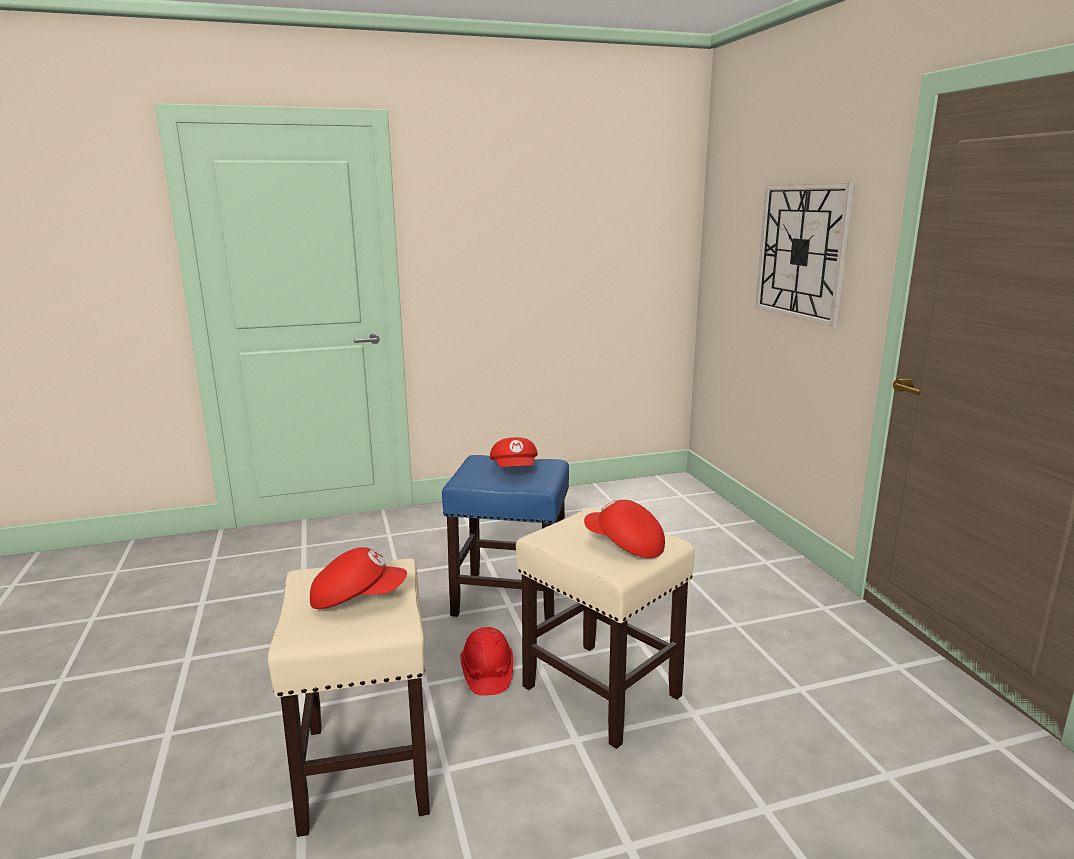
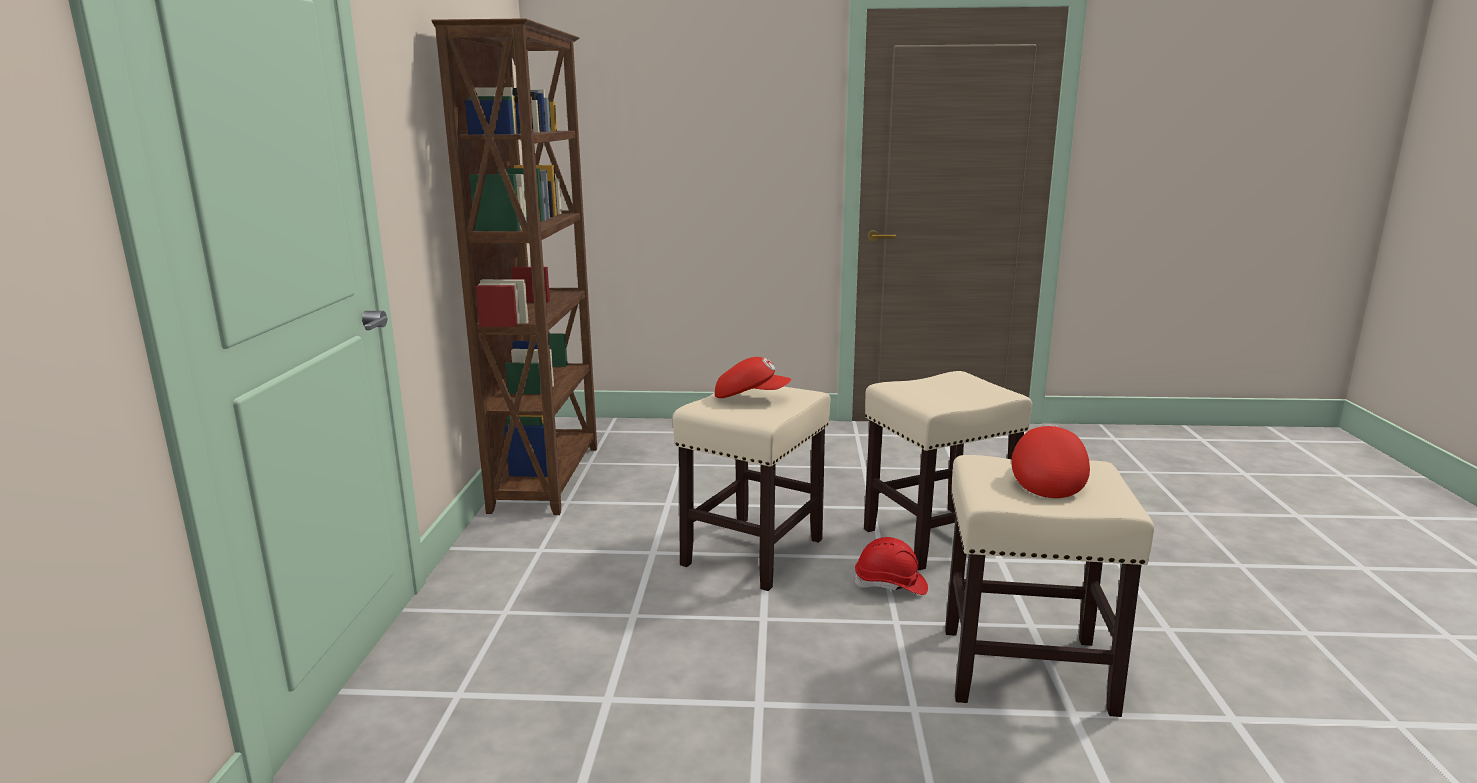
camera: 70 degrees left, 0 degrees up
(511, 598) = (753, 551): blue stool -> beige stool
(576, 498) = (548, 478): none -> brown bookcase
(624, 545) = (963, 385): red cap -> none
(802, 252) = (723, 140): wall clock -> none

